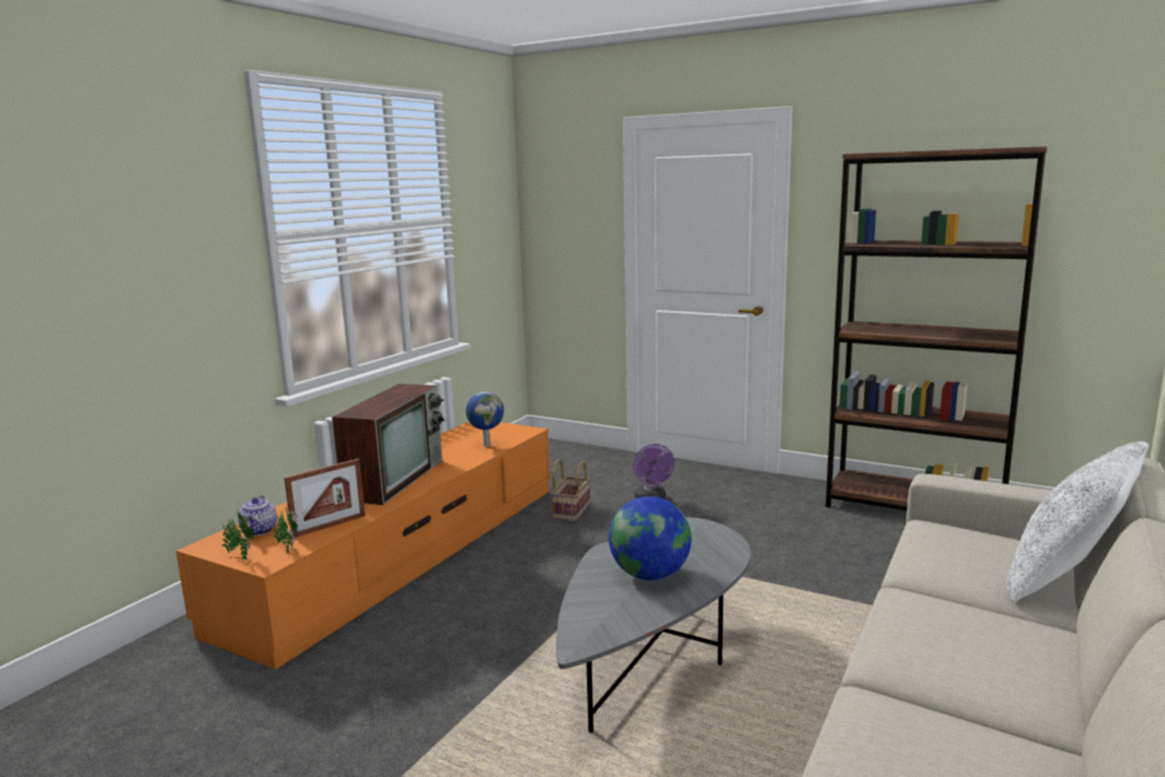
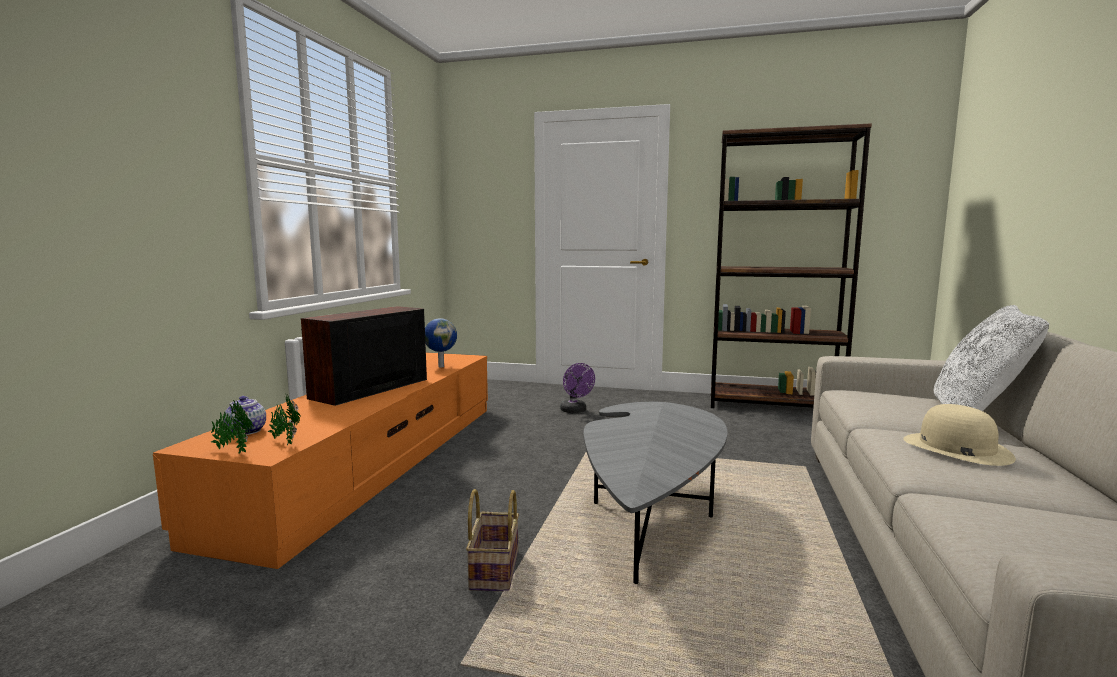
camera: 15 degrees left, 5 degrees down
(329, 526) = (322, 424): picture frame -> none
(395, 478) = (369, 389): television -> television turned 150 degrees counterclockwise
(571, 511) = (513, 422): basket -> basket (493, 568)
(650, 575) = (653, 438): globe -> none
(968, 632) = (956, 448): none -> beige hat

